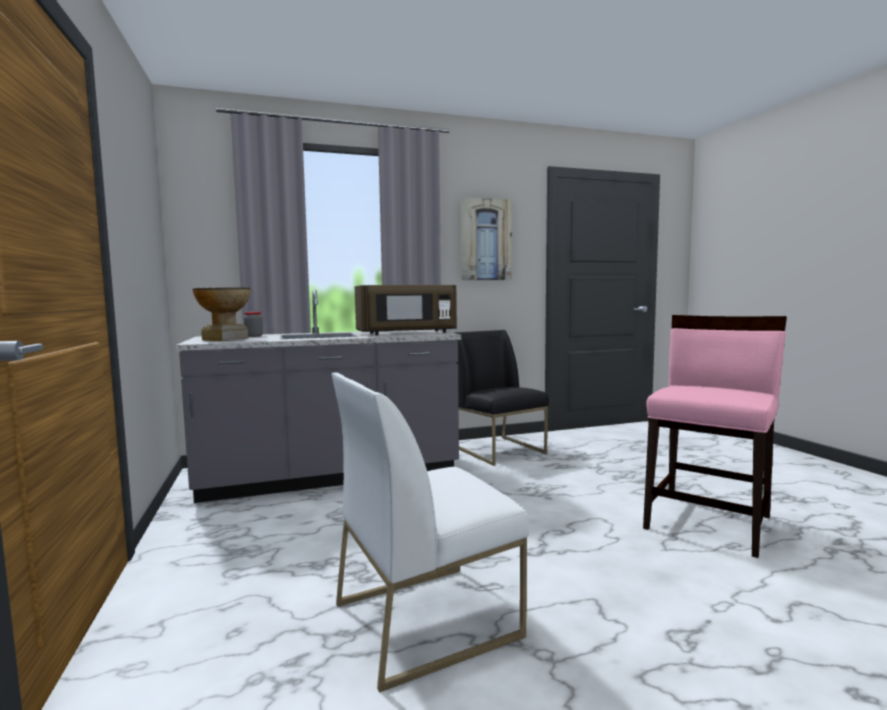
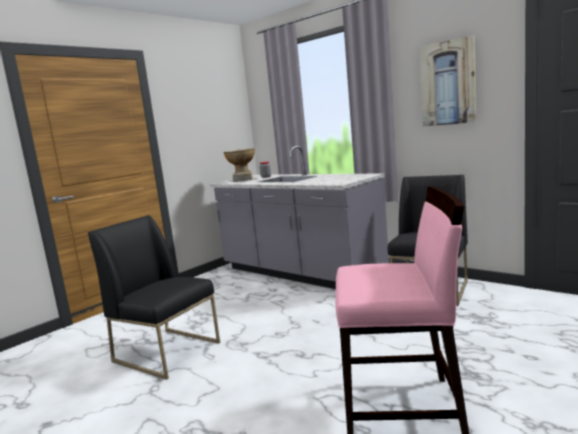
camera: 60 degrees right, 5 degrees up
(407, 333) = (330, 180): brown microwave -> none
(426, 618) = (168, 351): white chair -> black chair

